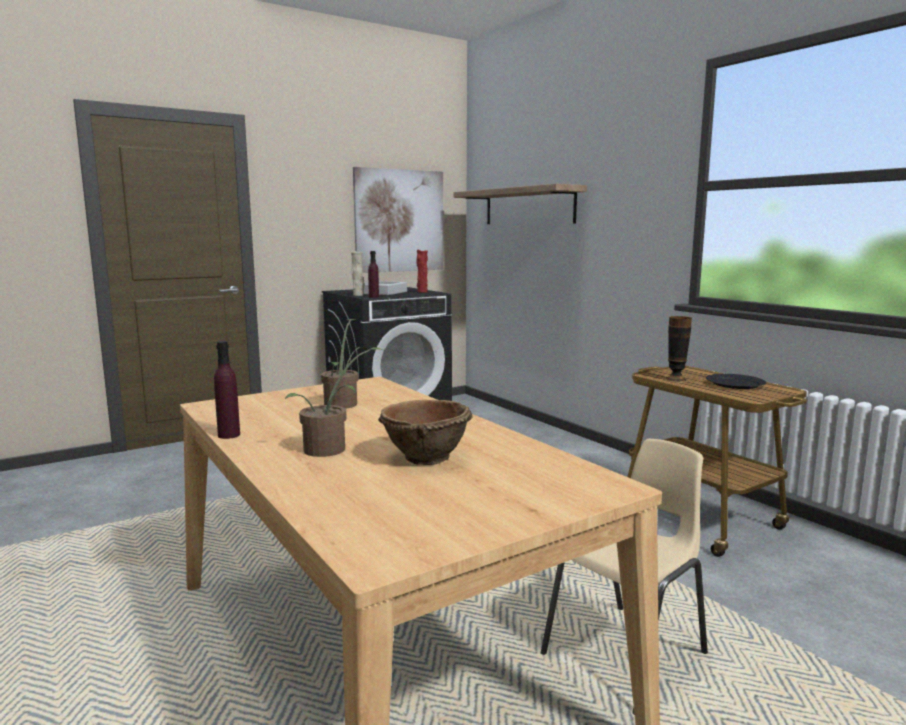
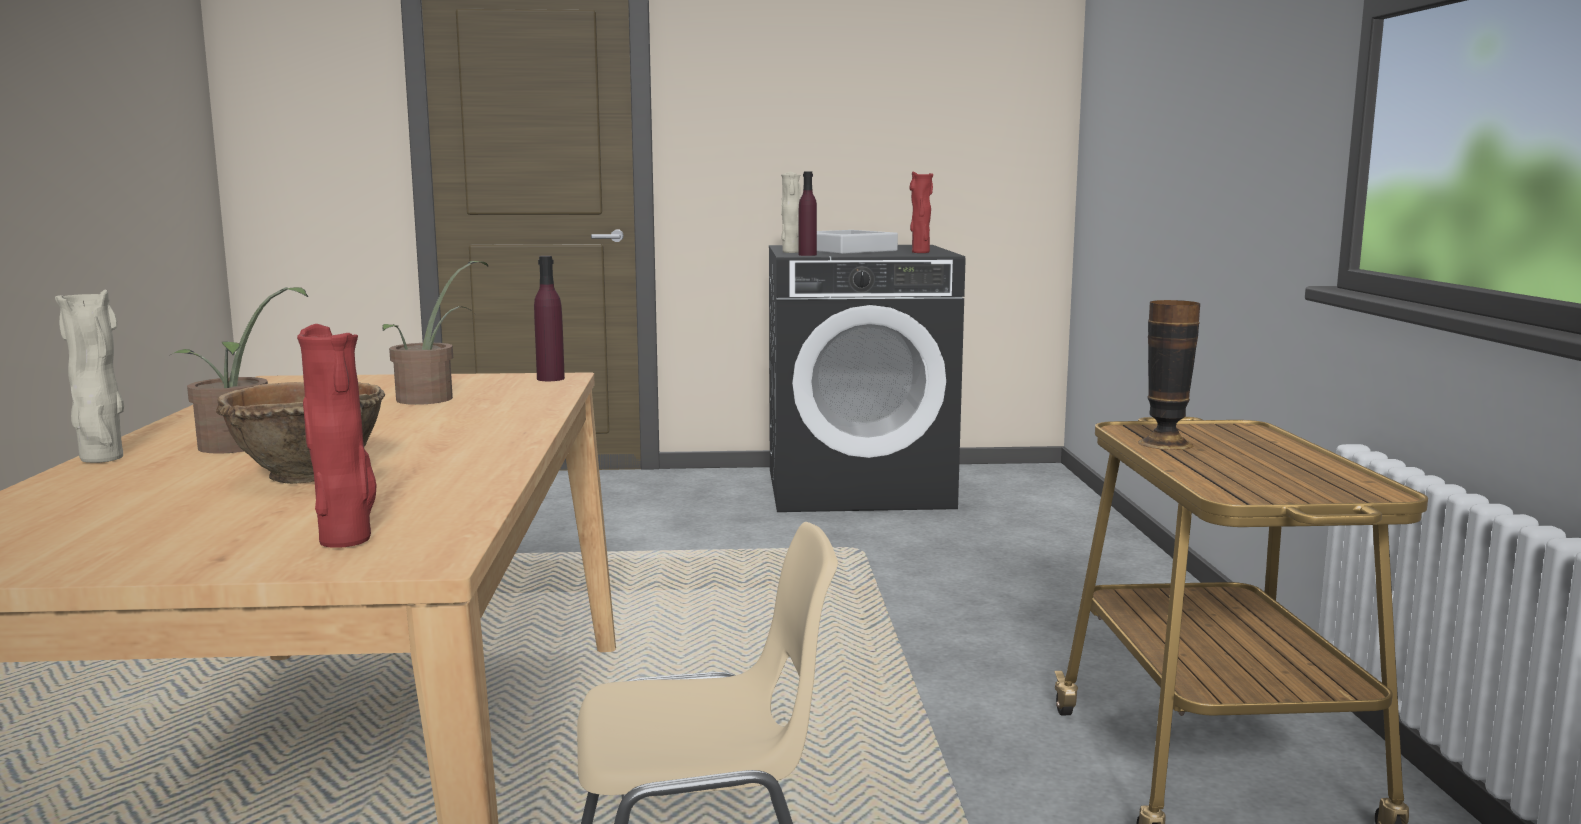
camera: 30 degrees right, 0 degrees up
(229, 435) = (193, 414): purple bottle -> purple bottle (550, 379)
(271, 472) = (102, 459): none -> beige vase
(399, 221) = (929, 121): picture -> none
(528, 206) = (1146, 84): shelf -> none
(560, 487) = (347, 540): none -> red vase
(734, 383) = (1277, 464): black plate -> none

